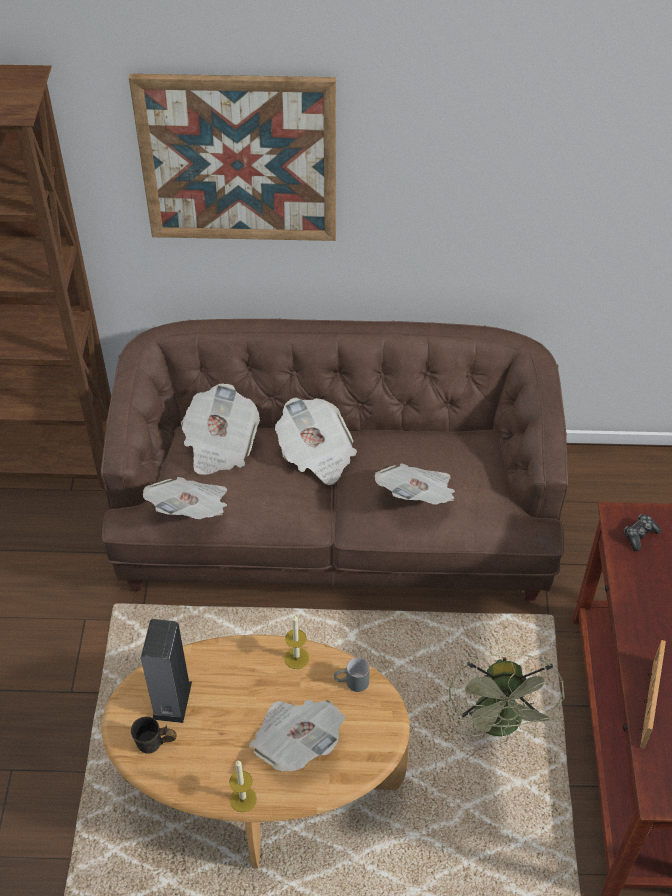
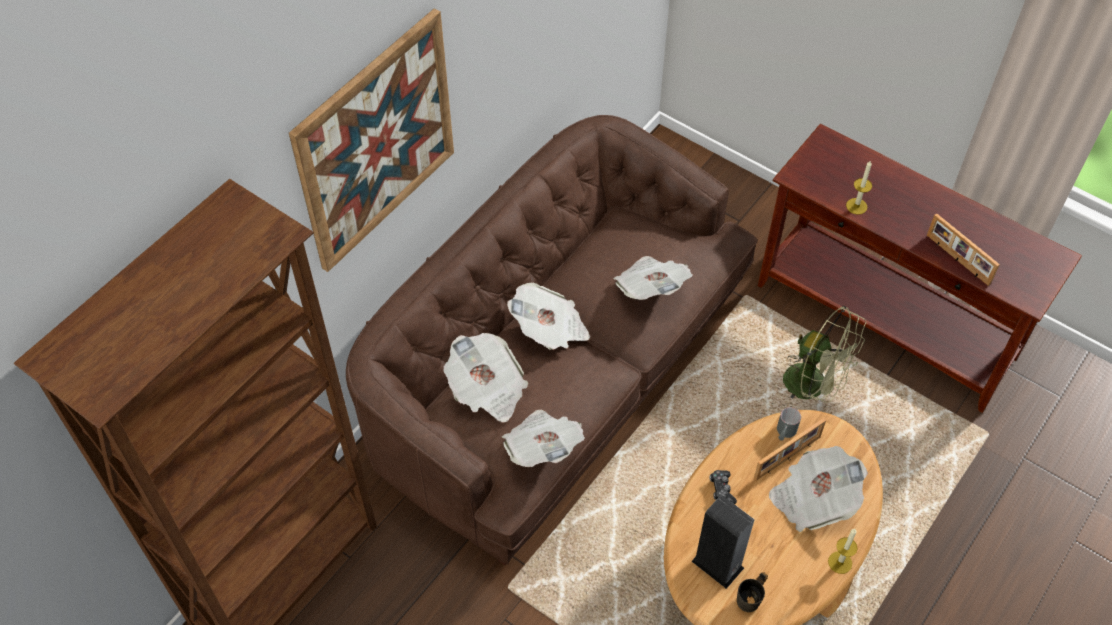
camera: 55 degrees left, 5 degrees up
(296, 658) = (737, 456): candle -> candle (856, 206)
(325, 699) = (788, 458): none -> picture frame
(640, 535) = (819, 175): game controller -> game controller (721, 489)

